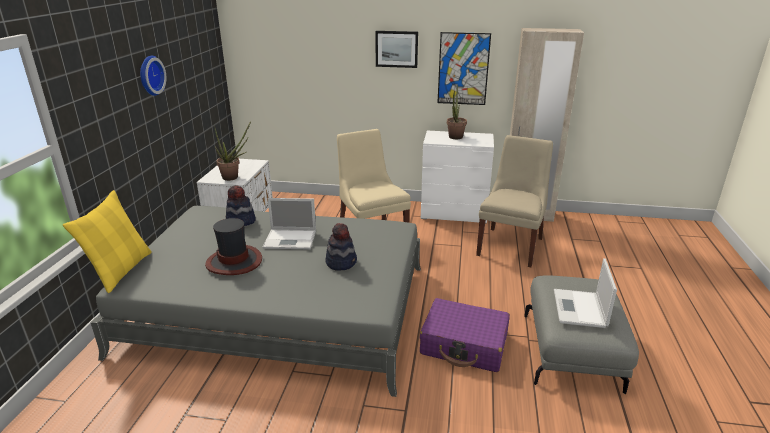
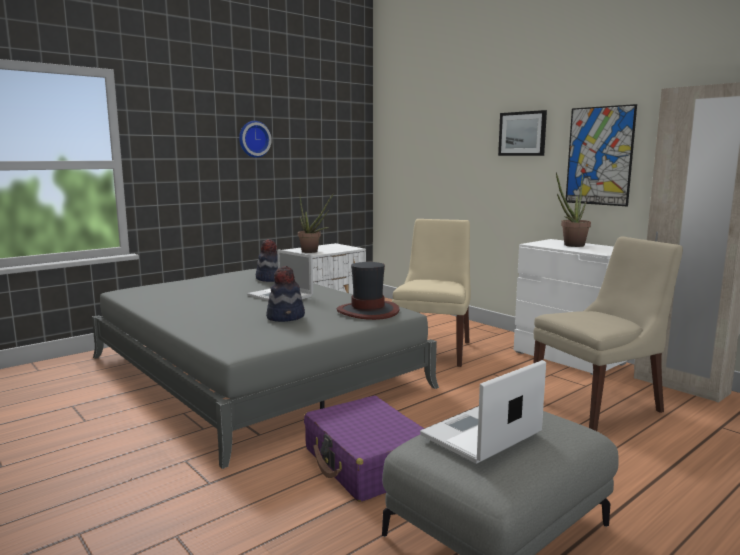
camera: 40 degrees right, 15 degrees down
(120, 271) = (139, 285): yellow pillow -> none
(234, 261) = (210, 296): hat -> hat (368, 311)

